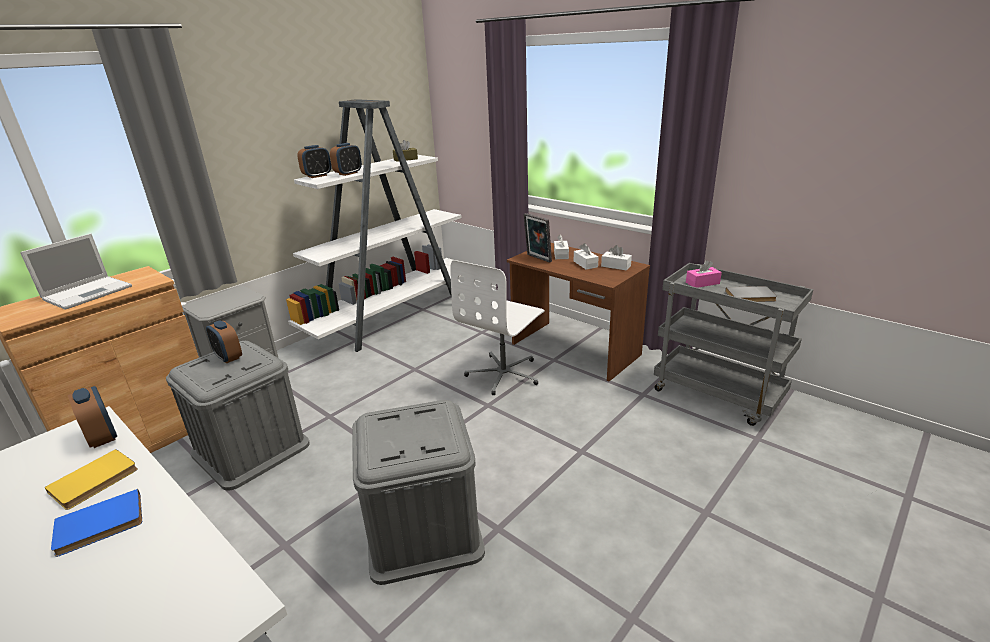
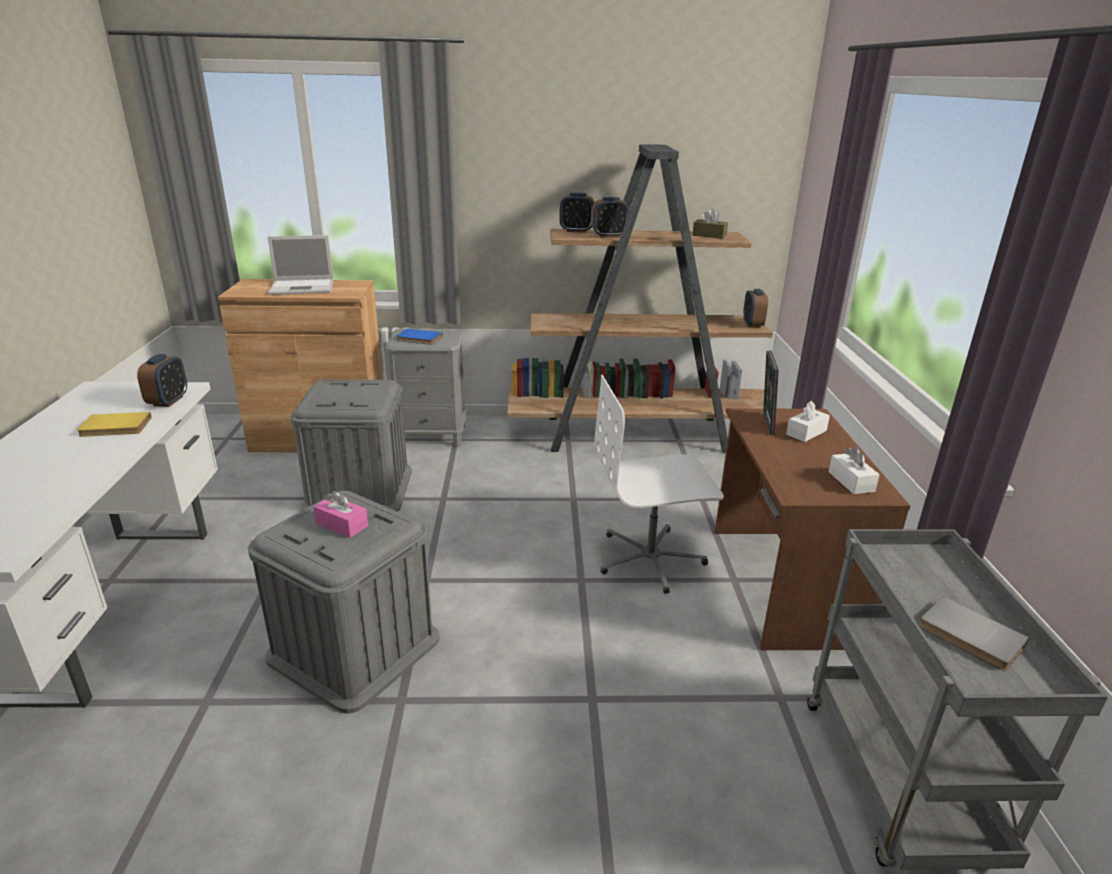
camera: 45 degrees right, 0 degrees up
(100, 526) = (67, 456): blue book -> blue book (418, 339)
(228, 357) = (359, 389): alarm clock -> alarm clock (752, 324)
(395, 316) = (639, 434): white bookcase -> brown bookcase
(585, 264) = (812, 459): white tissue box -> none
(702, 283) = (929, 571): pink tissue box -> pink tissue box (342, 525)

